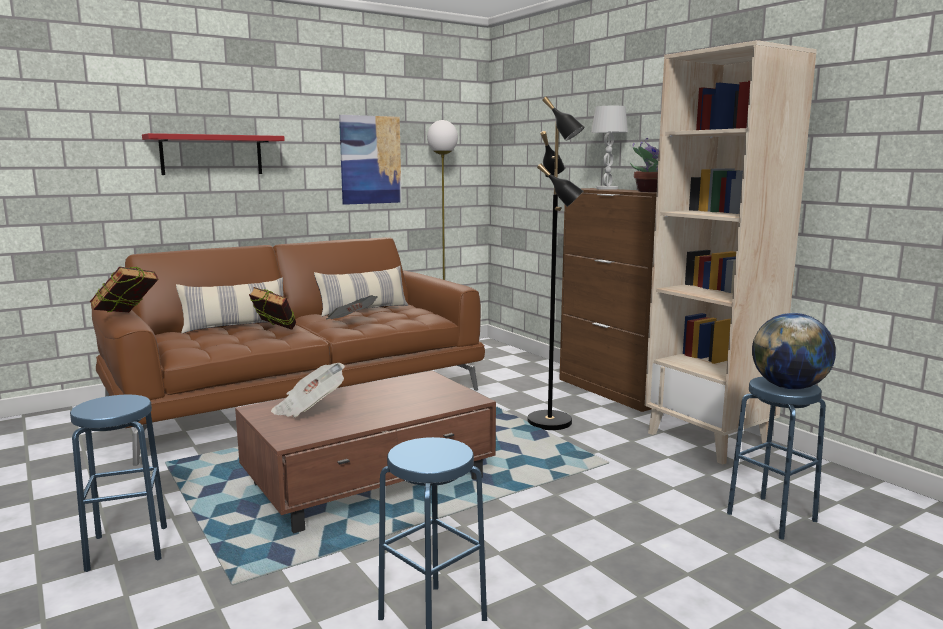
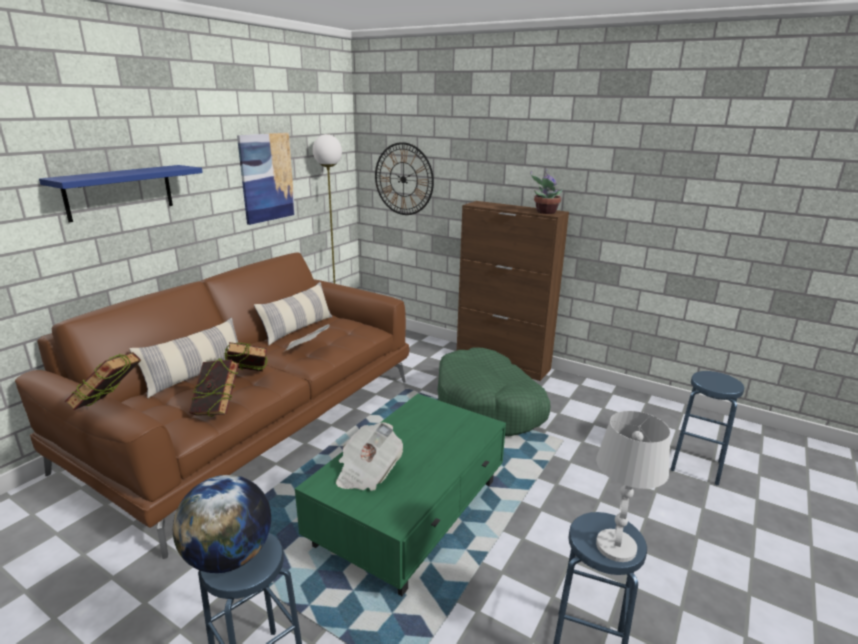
camera: 25 degrees left, 10 degrees up
(212, 155) = (120, 192): red shelf -> blue shelf
(223, 346) = (217, 410): none -> book
(371, 481) = (411, 511): brown coffee table -> green coffee table
(528, 170) = (403, 179): none -> wall clock
(551, 422) = (489, 406): black floor lamp -> green dog bed
(607, 189) = (497, 205): white table lamp -> white table lamp (615, 546)
(709, 439) = (603, 400): beige bookcase -> none
(789, 387) = (722, 383): globe -> globe (229, 557)

